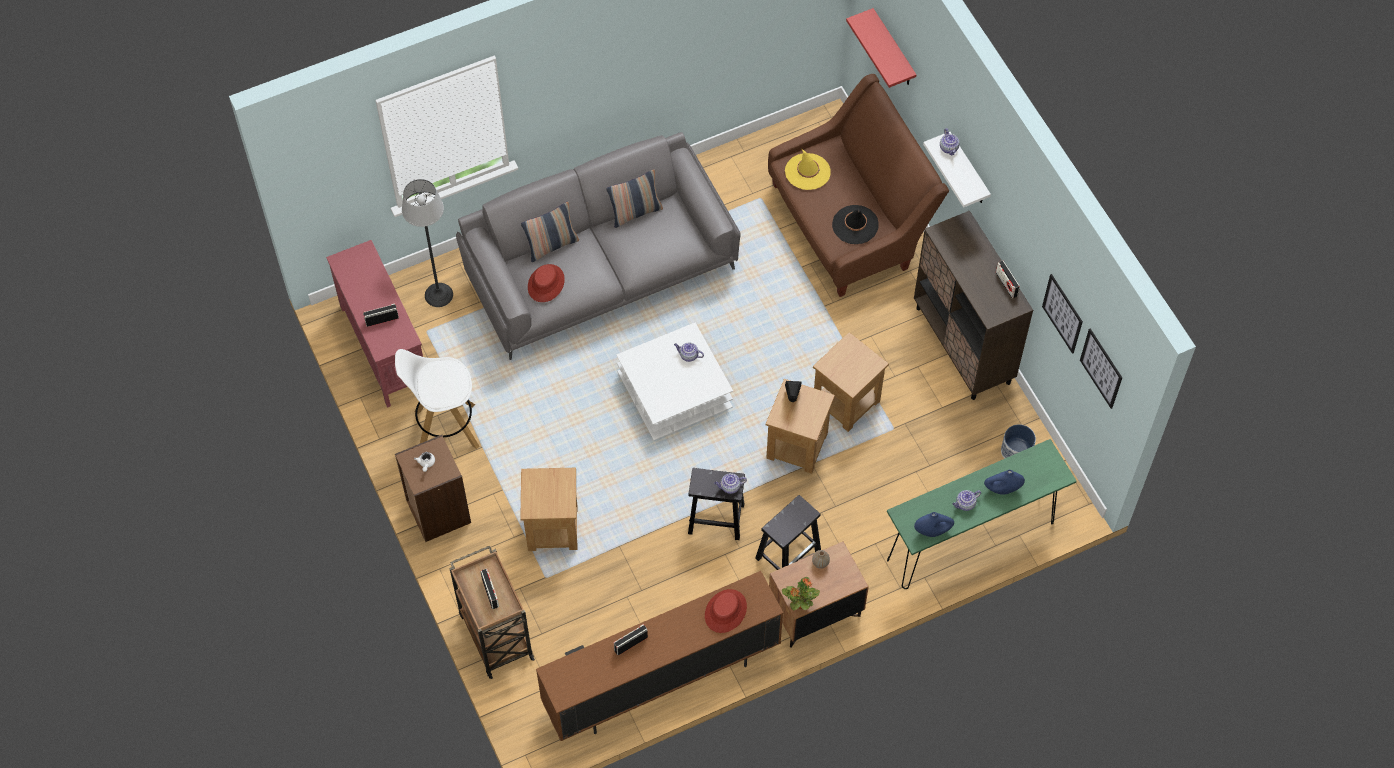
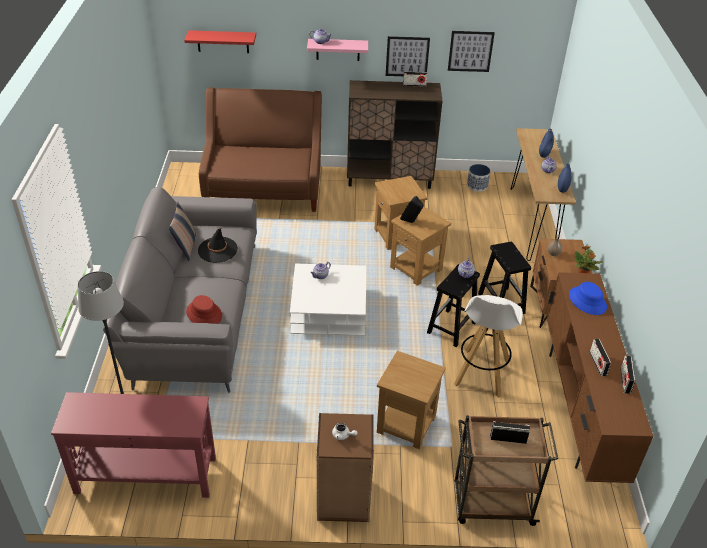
camera: 65 degrees left, 20 degrees down
(382, 319) = (159, 415): radio -> radio (625, 380)
(445, 429) = (262, 462): white stool -> white stool (482, 373)
(551, 245) = (171, 299): pillow -> none
(726, 611) = (587, 301): red hat -> blue hat
(807, 172) = (231, 164): yellow hat -> none
(855, 225) = (290, 160): black hat -> black hat (217, 250)
(968, 171) = (338, 49): white shelf -> pink shelf
(971, 541) = (531, 223): green console table -> brown console table
(1101, 368) = (521, 48): picture -> picture (407, 56)

